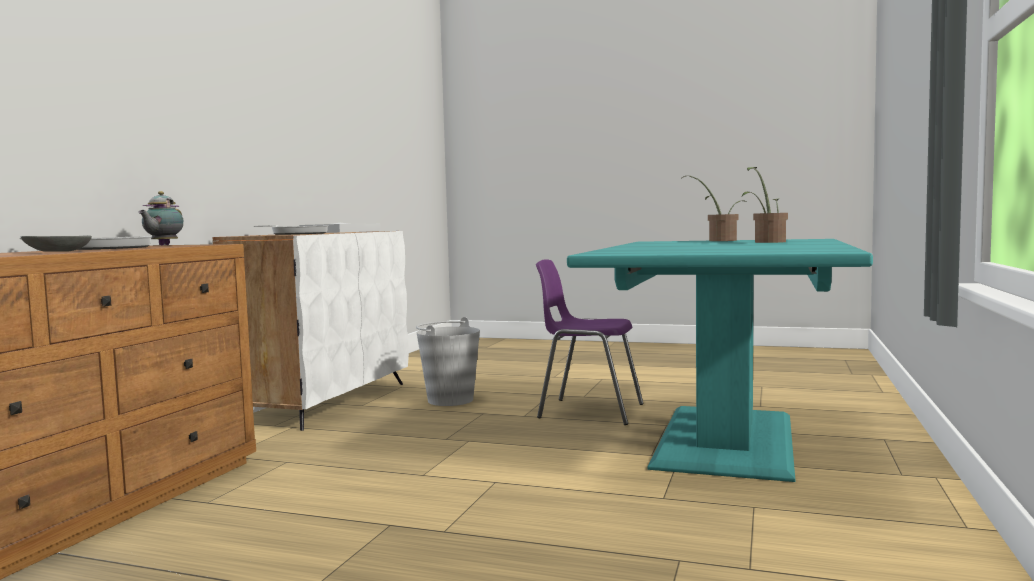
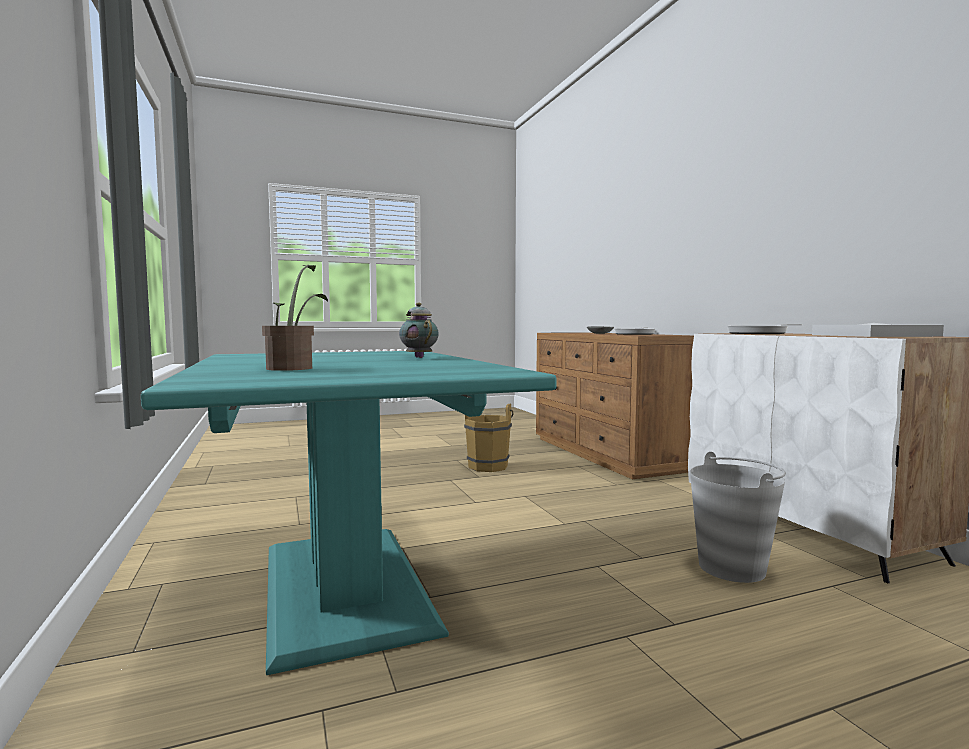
camera: 140 degrees right, 0 degrees up
(162, 245) = (668, 335): teapot -> teapot (418, 357)
(307, 548) = (489, 466): none -> brown bucket
(588, 411) = (552, 596): purple chair -> none
(718, 240) = (389, 374): potted plant -> none

